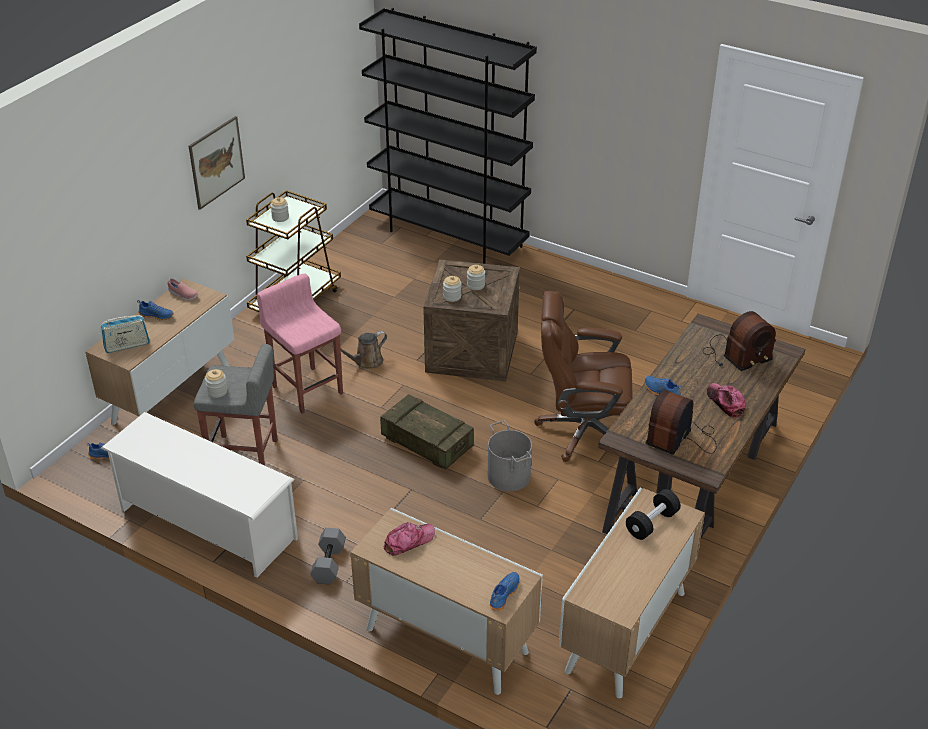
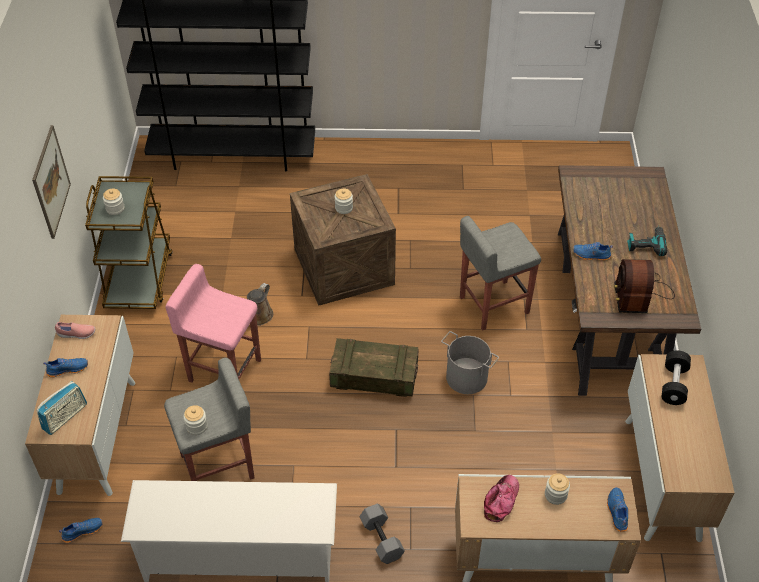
camera: 30 degrees left, 10 degrees up
(452, 296) = (332, 228): jar -> jar (555, 495)
(582, 430) = (493, 305): brown office chair -> grey stool
(725, 402) = (646, 244): cap -> power drill
(735, 355) = (618, 194): radio -> none

